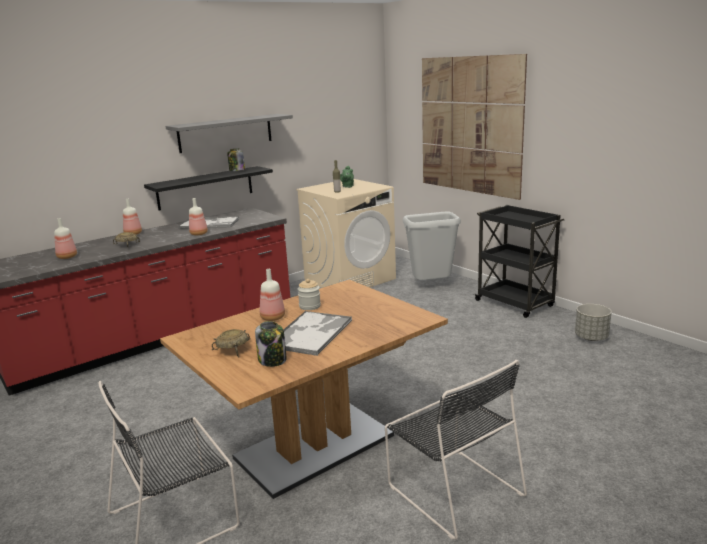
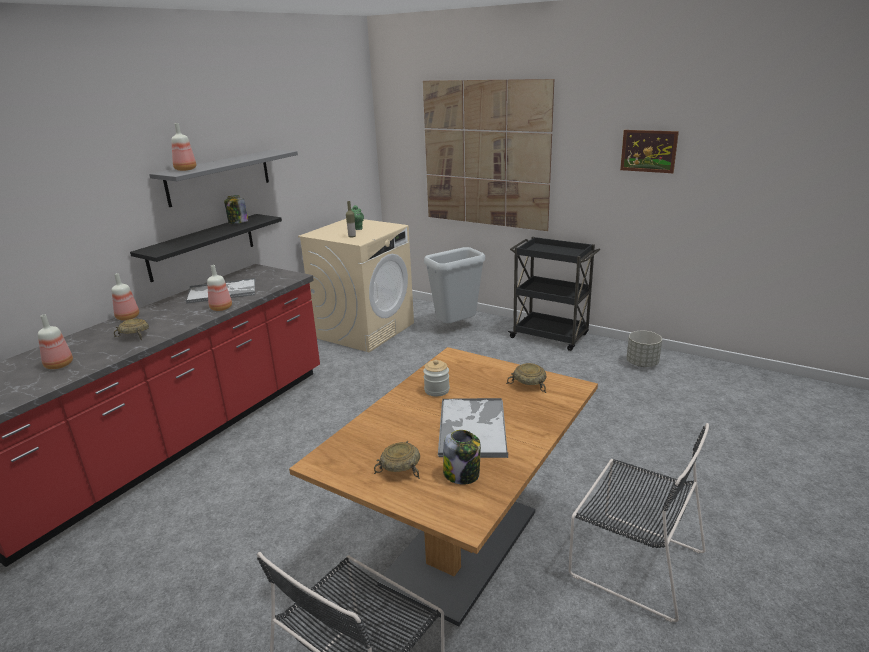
camera: 20 degrees left, 5 degrees up
(272, 318) = (407, 413): bottle -> bottle (185, 169)
(387, 311) = (528, 384): none -> beige bowl
(609, 122) = (648, 151): none -> picture

